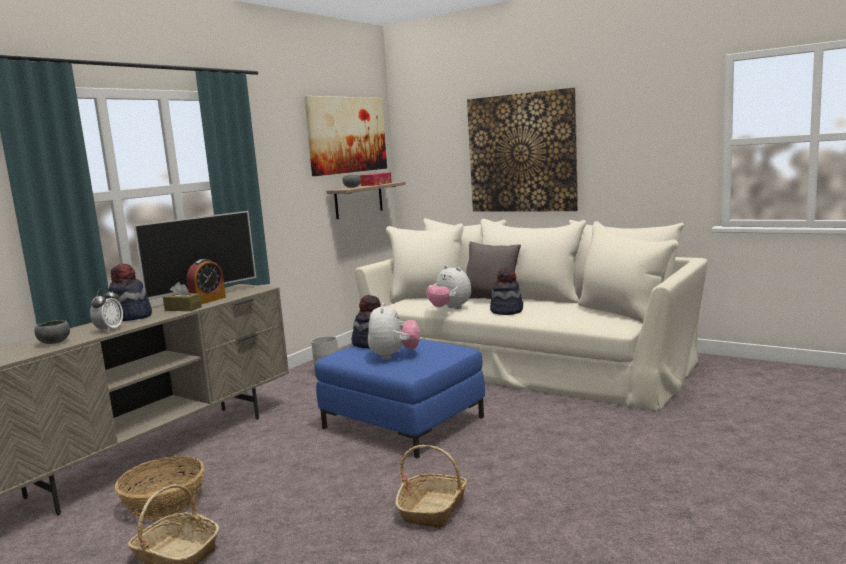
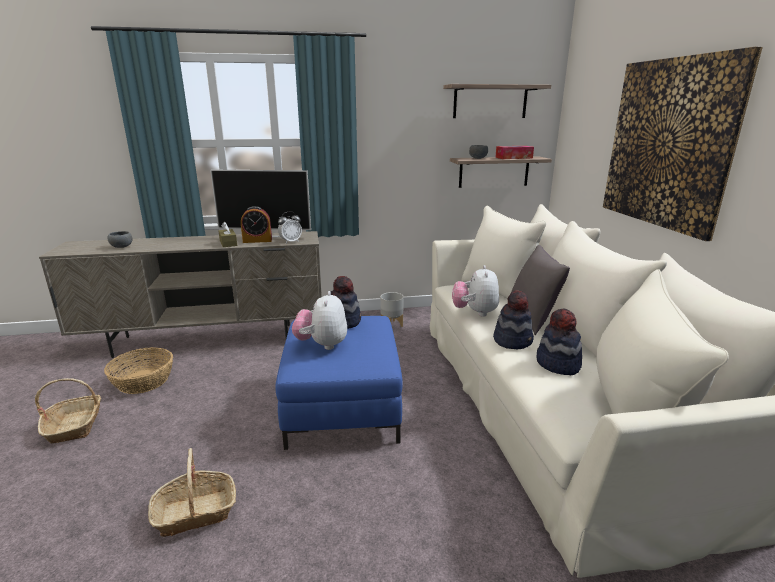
camera: 45 degrees right, 10 degrees up
(109, 330) = (159, 247): alarm clock -> alarm clock (290, 241)
(131, 317) = (196, 240): hat -> hat (557, 364)
(347, 135) = (490, 102): picture -> shelf
(394, 356) = (322, 345): plush toy -> plush toy turned 135 degrees clockwise

